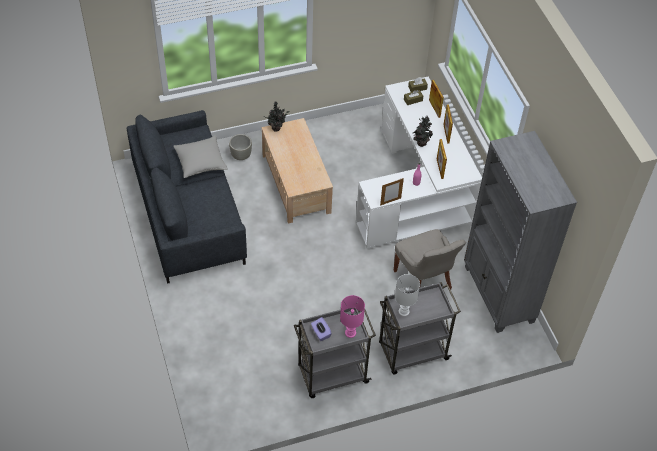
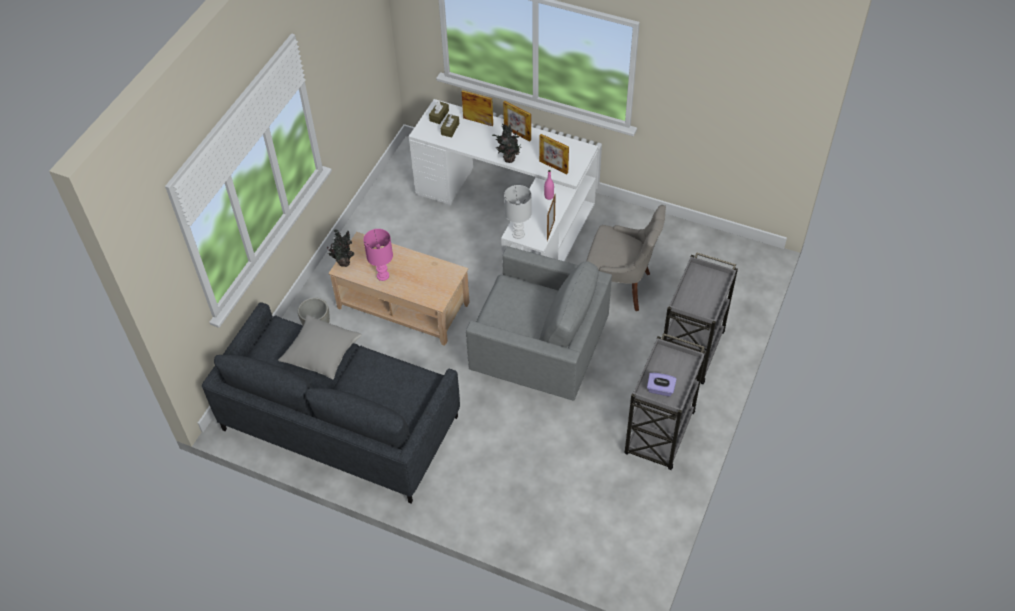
camera: 45 degrees left, 0 degrees up
(328, 273) = (538, 354): none -> grey armchair
(350, 333) = (682, 366): pink table lamp -> pink table lamp (382, 276)
(404, 311) = (695, 306): white table lamp -> white table lamp (518, 233)
(498, 295) = (689, 244): grey bookcase -> none

